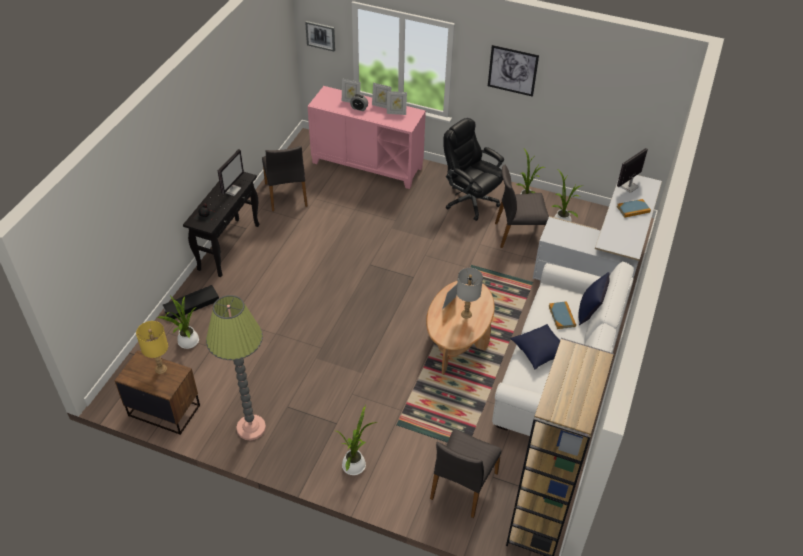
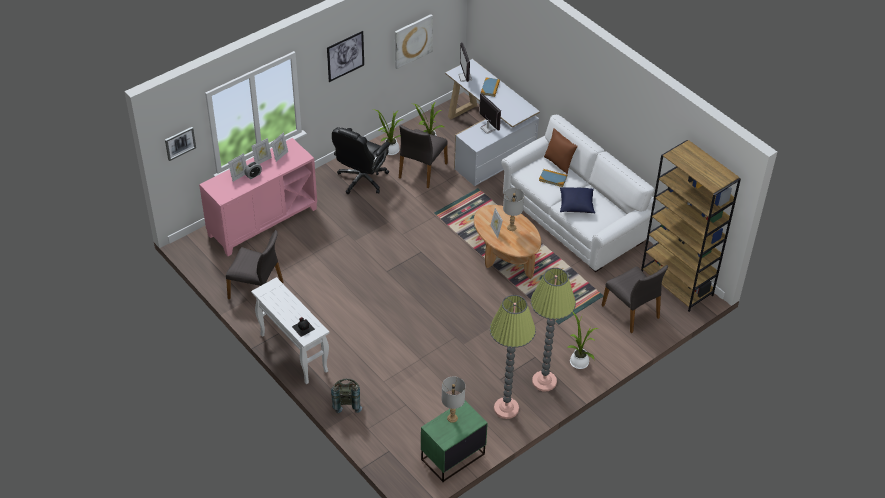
camera: 60 degrees left, 0 degrees up
(160, 369) = (452, 418): yellow table lamp -> grey table lamp
(164, 410) = (452, 457): brown nightstand -> green nightstand
(187, 342) = (389, 419): potted plant -> none
(191, 305) = (346, 402): black storage box -> grey backpack
(229, 246) = (293, 353): black console table -> white console table
(232, 190) = (283, 299): monitor -> monitor (488, 128)
(307, 445) = (544, 381): none -> floor lamp
(470, 200) = (362, 180): black office chair -> black office chair turned 45 degrees counterclockwise
(590, 312) = (559, 163): blue pillow -> brown pillow
(600, 111) = (412, 41): none -> picture

